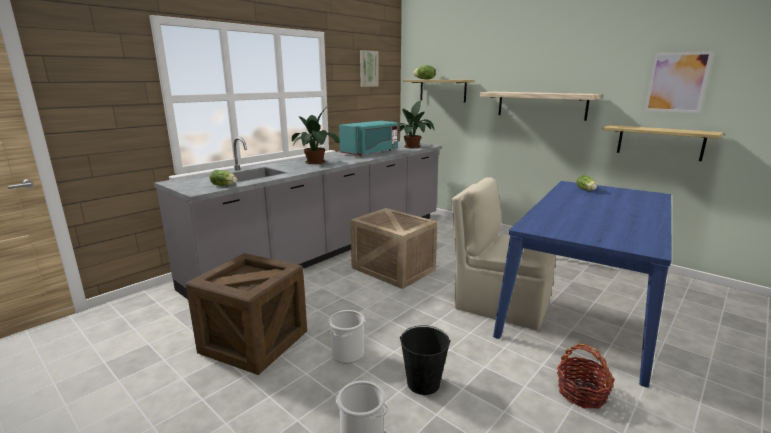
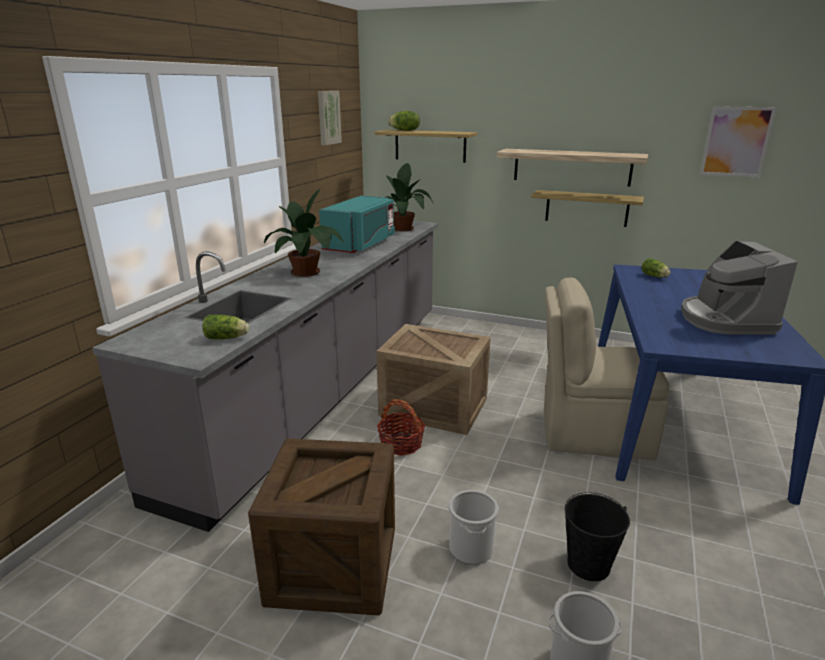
camera: 20 degrees left, 5 degrees up
(582, 393) = (749, 529): basket -> basket (401, 444)
(610, 220) = (724, 320): none -> coffee machine
(659, 142) = (716, 211): shelf -> shelf (586, 208)

